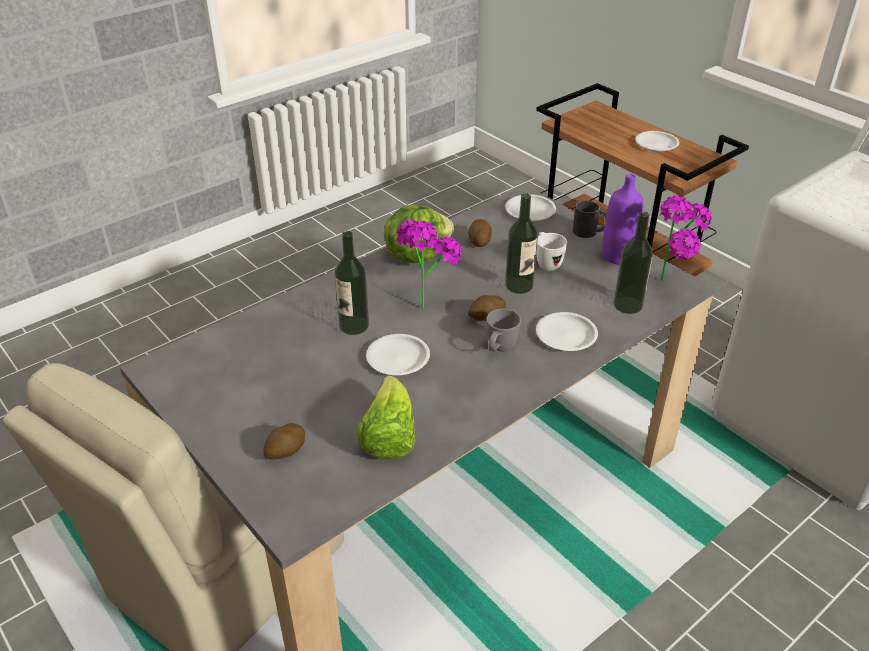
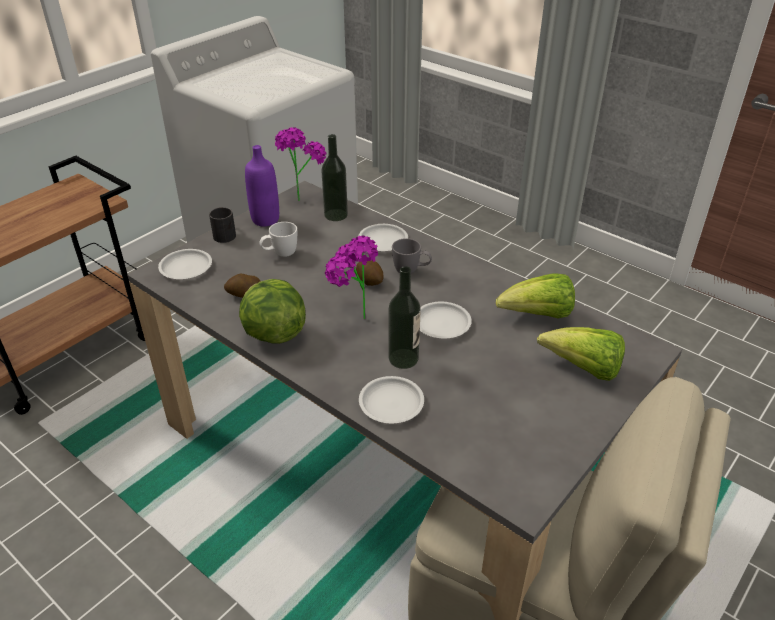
camera: 100 degrees left, 0 degrees up
(286, 452) = (583, 369): potato -> lettuce
(519, 285) = (317, 267): bottle -> none
(656, 144) = (30, 211): white plate -> white plate (392, 403)

